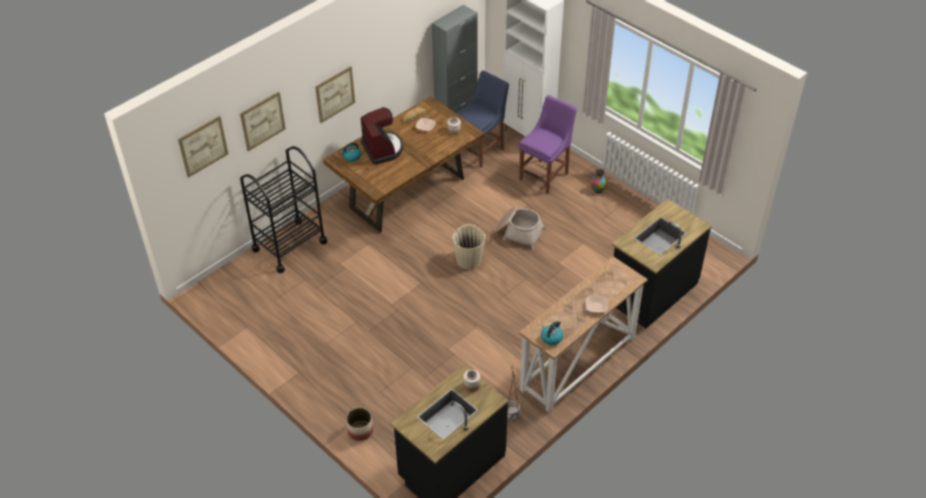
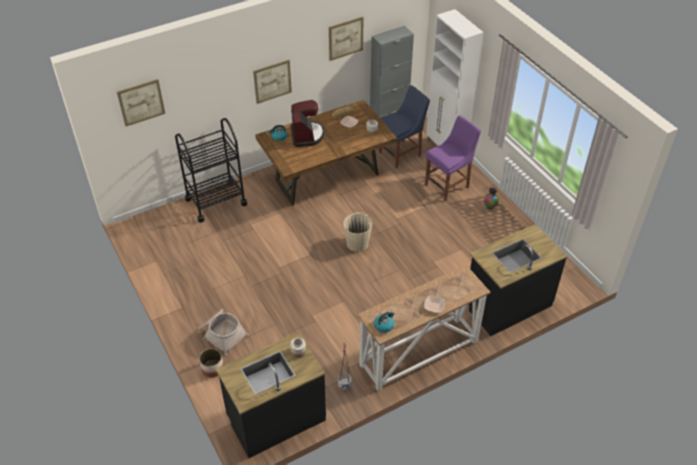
camera: 15 degrees right, 0 degrees up
(262, 121) = (200, 91): picture -> picture (345, 38)
(518, 232) = (408, 228): basket -> basket (222, 334)

